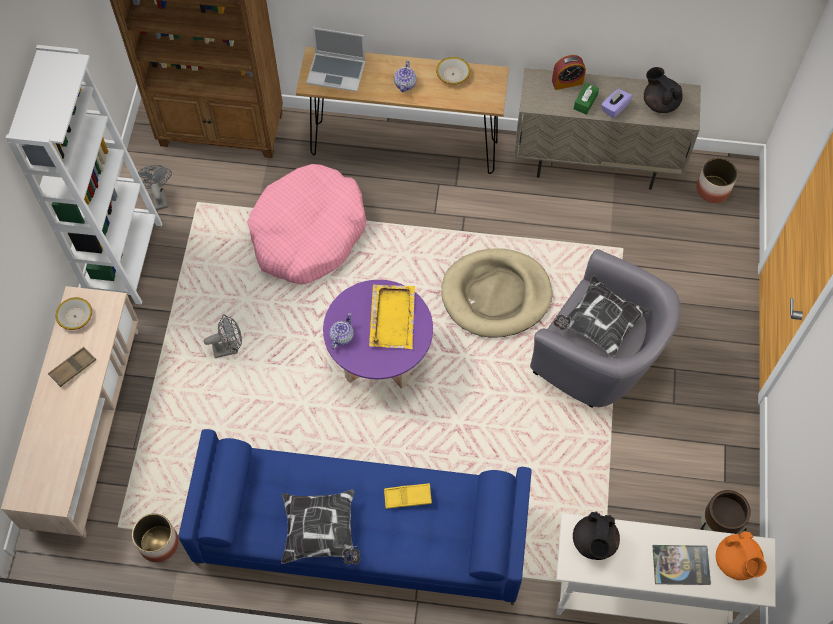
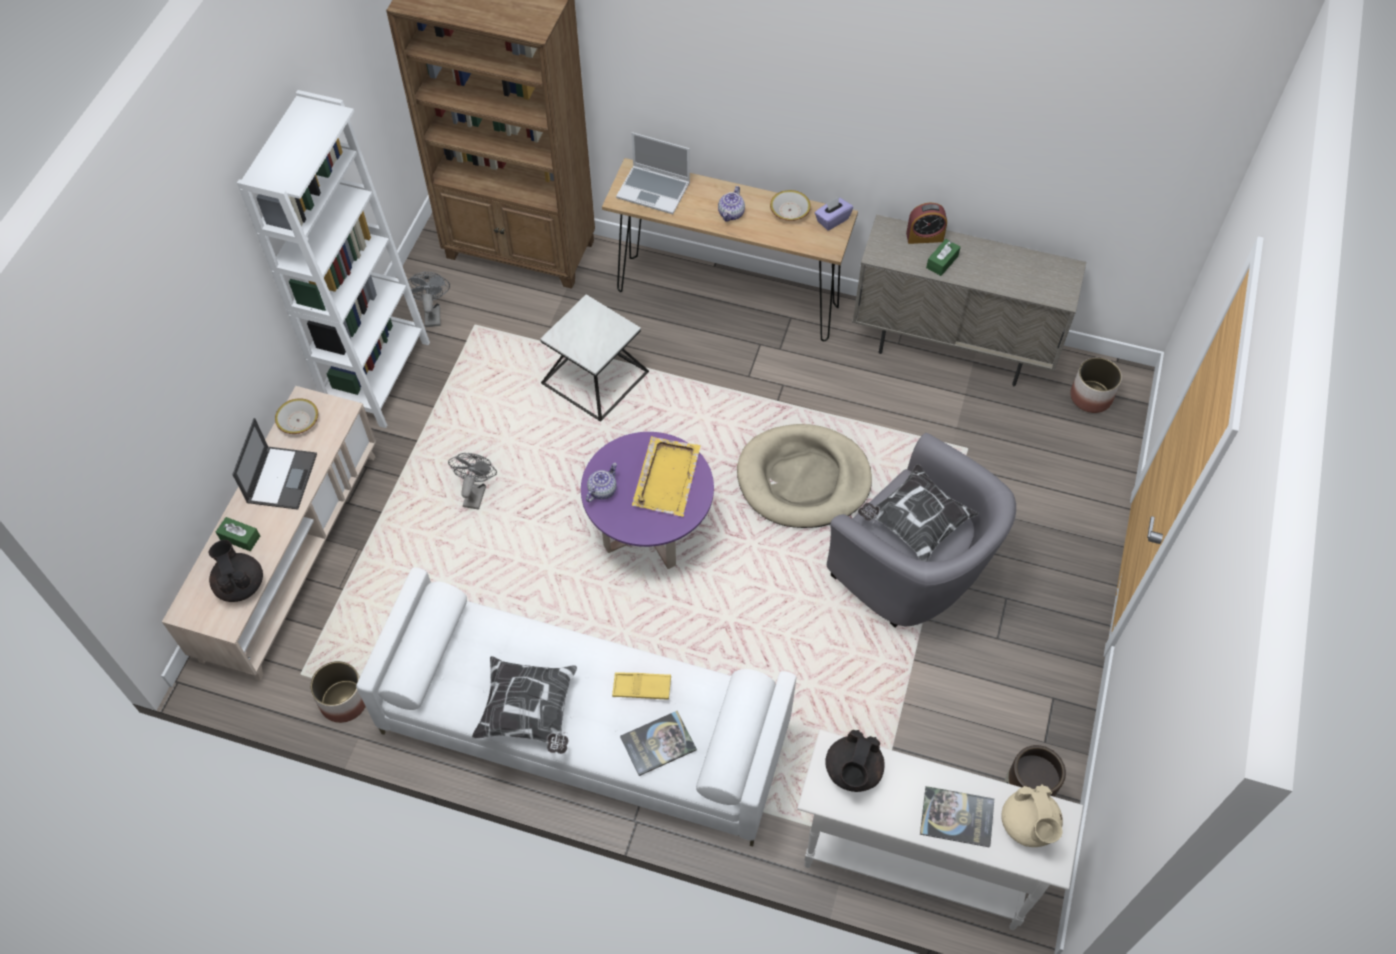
camera: 10 degrees right, 5 degrees down
(50, 426) = (240, 538): none -> green tissue box
(73, 368) = (282, 477): brown tray -> laptop
(229, 348) = (475, 492): grey fan -> grey fan turned 75 degrees counterclockwise
(308, 233) = (595, 377): pink dog bed -> side table
(359, 534) = (583, 731): blue sofa -> white sofa
(430, 541) = (658, 743): none -> book
(614, 108) = (976, 273): purple tissue box -> purple tissue box (832, 220)
(660, 102) = (1033, 274): black teapot -> black teapot (240, 584)
(736, 562) = (1028, 825): orange teapot -> beige teapot

